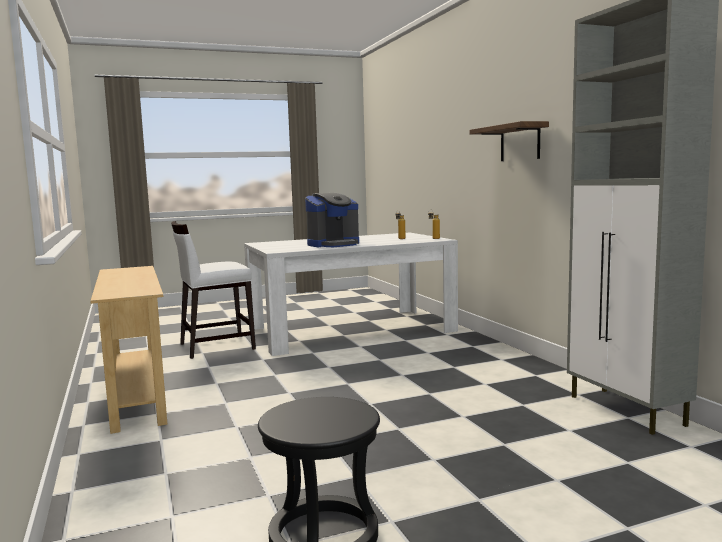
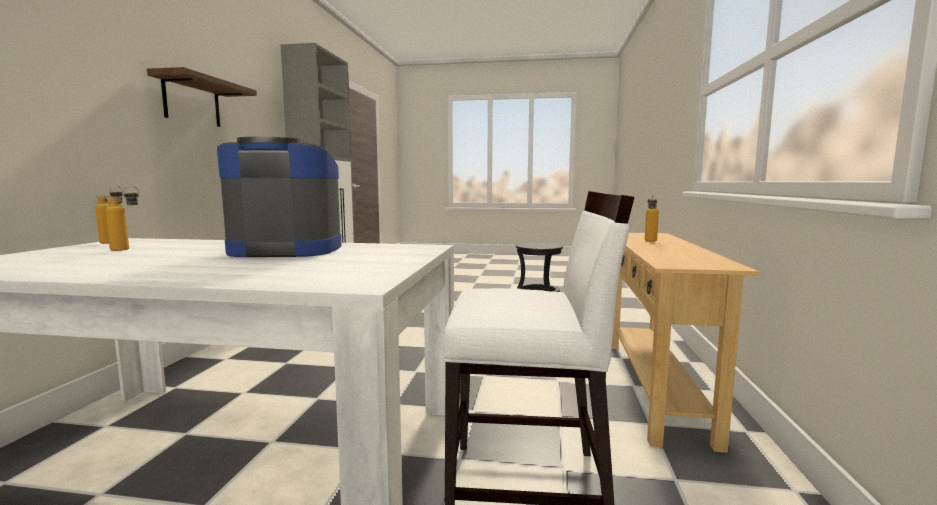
camera: 150 degrees left, 0 degrees up
(131, 283) = (650, 241): none -> bottle

